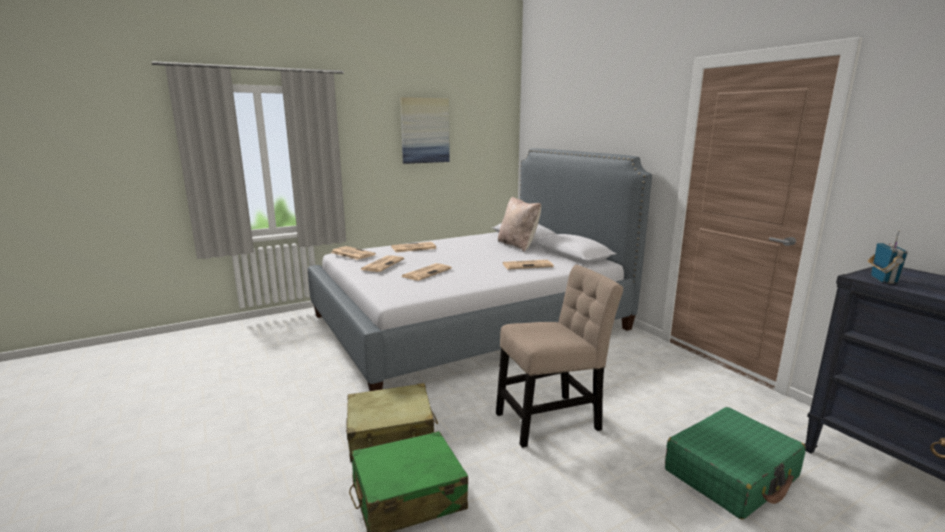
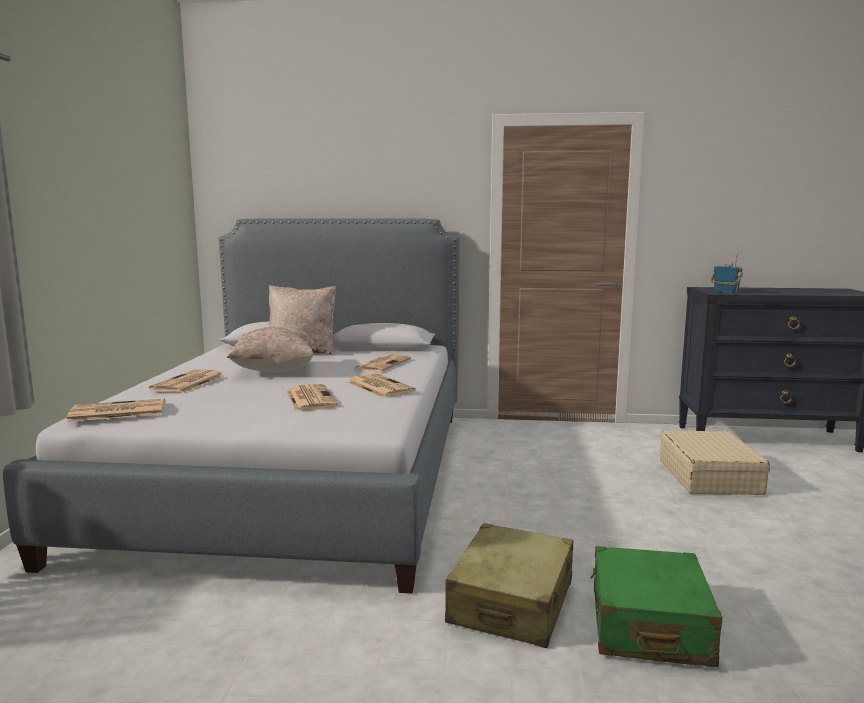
camera: 55 degrees left, 5 degrees down
(382, 264) = (222, 407): newspaper -> newspaper (379, 386)
(425, 130) = (104, 187): picture -> none
(467, 252) = (275, 370): none -> beige pillow
(552, 419) = (573, 507): beige chair -> none
(731, 474) = (709, 477): green suitcase -> beige suitcase

